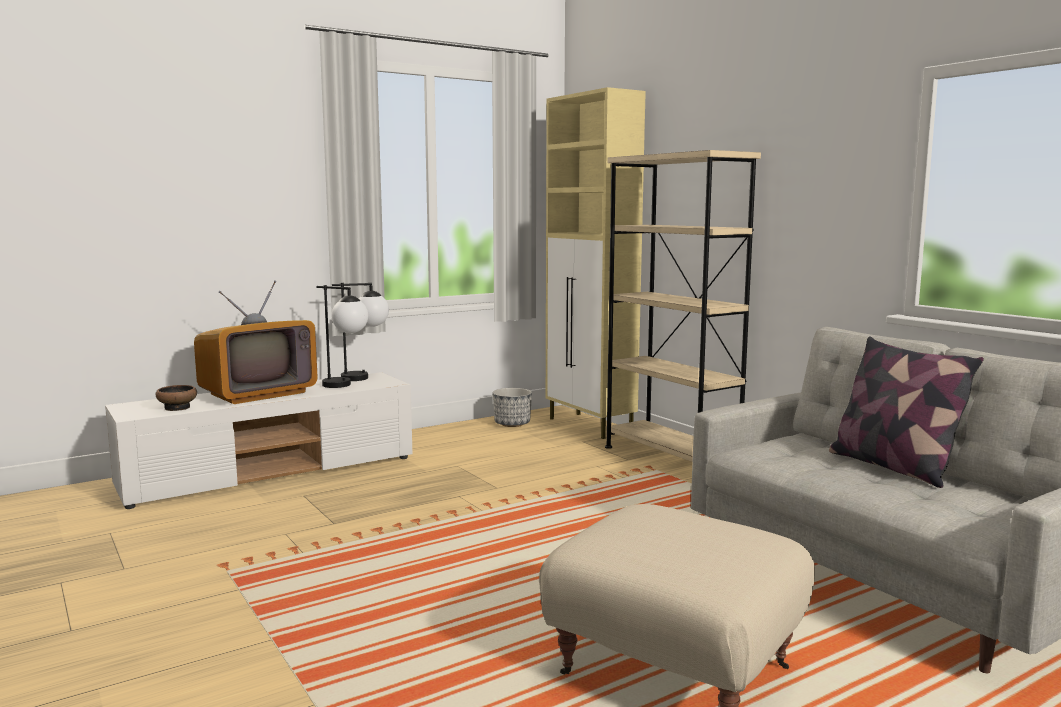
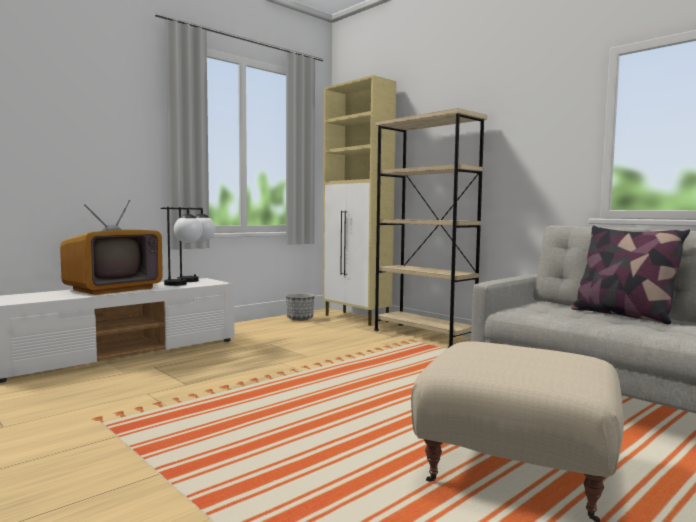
camera: 10 degrees left, 5 degrees down
(178, 408) = (47, 297): bowl -> none

